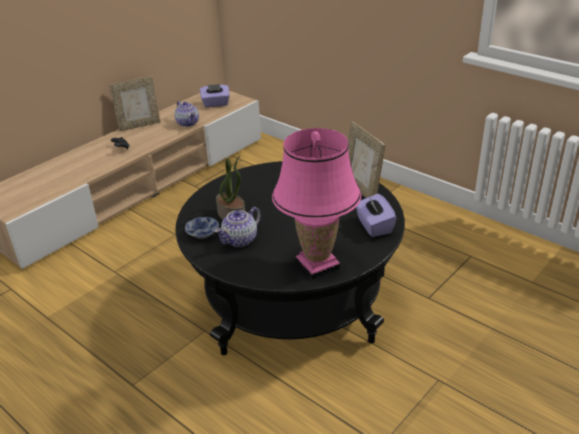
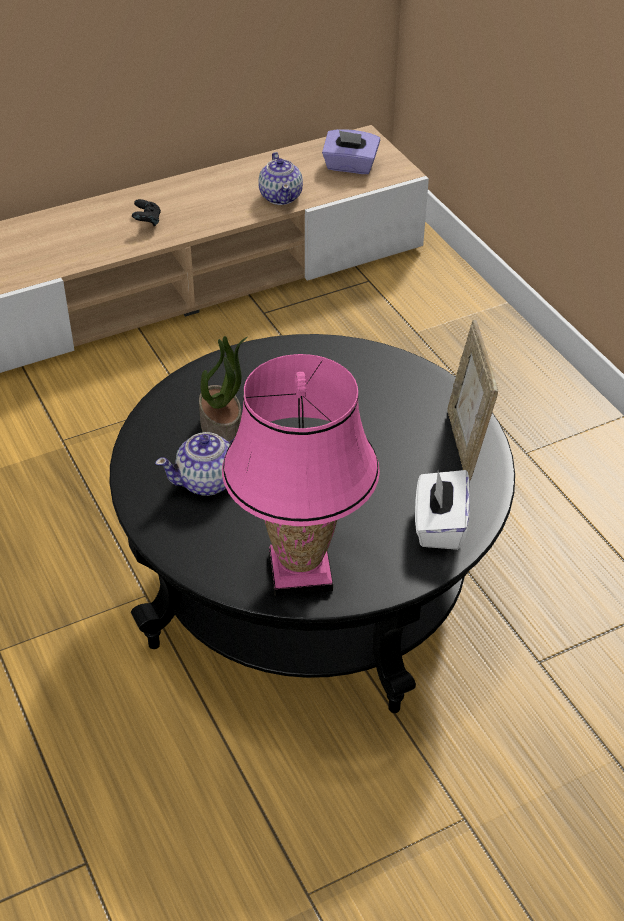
camera: 20 degrees right, 10 degrees up
(139, 125) = (200, 180): picture frame -> none
(204, 232) = (160, 448): bowl -> none
(374, 226) = (439, 526): purple tissue box -> white tissue box

